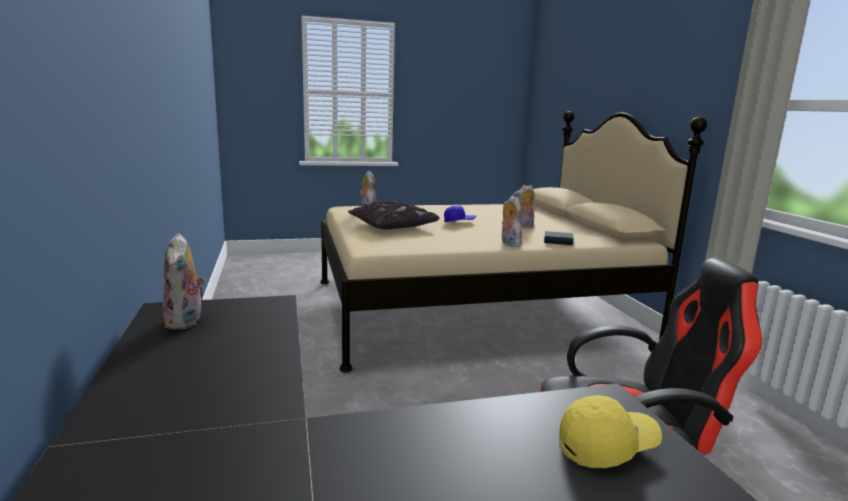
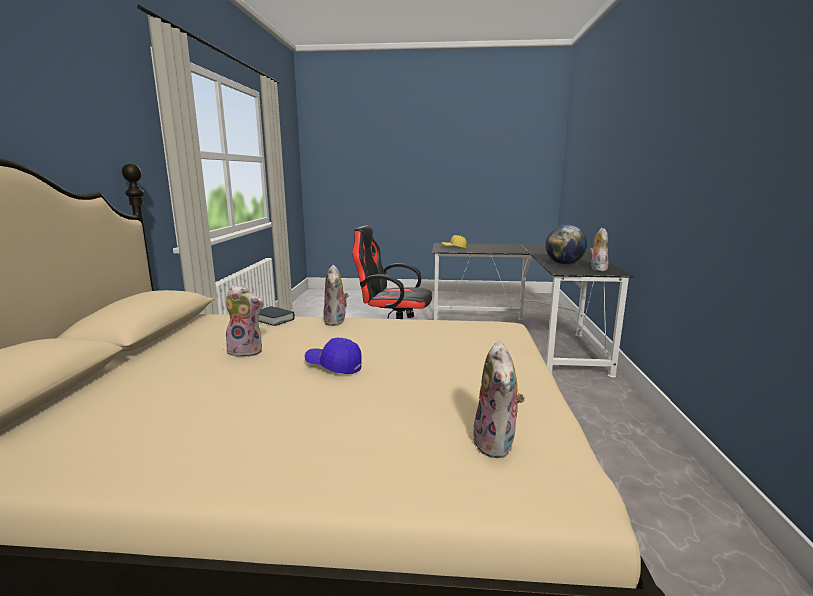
camera: 160 degrees left, 0 degrees up
(242, 340) = (564, 263): none -> globe
(393, 226) = (459, 367): black pillow -> none

